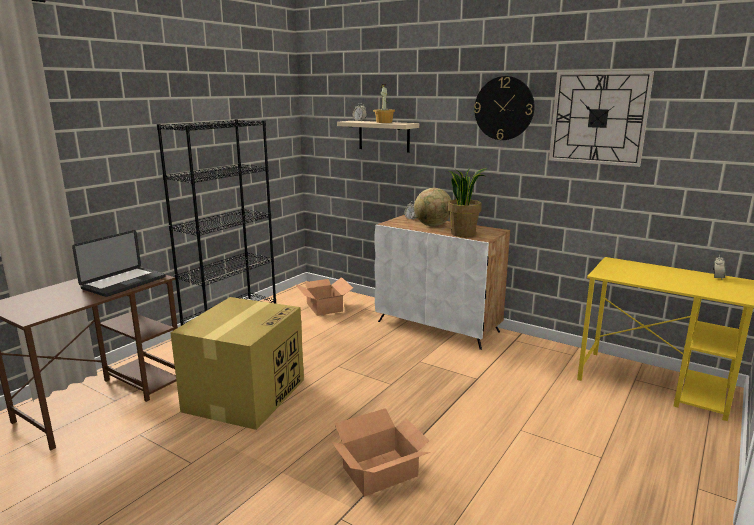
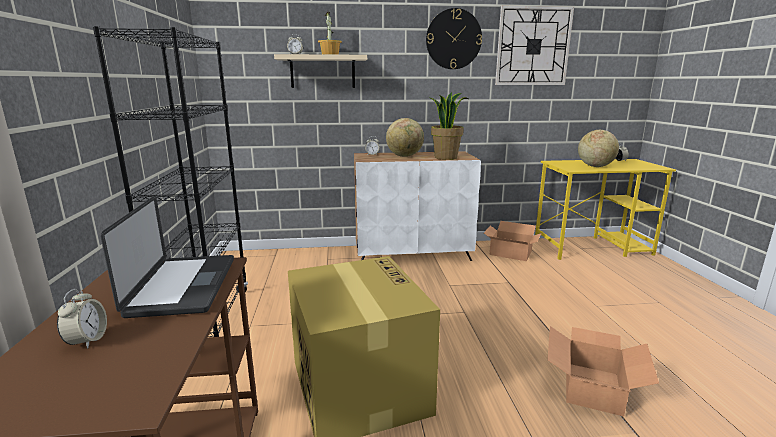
camera: 40 degrees left, 0 degrees up
(59, 293) = (87, 340): none -> alarm clock
(325, 307) = (287, 269): cardboard box -> cardboard box (510, 253)
(646, 277) = (595, 166): none -> globe

